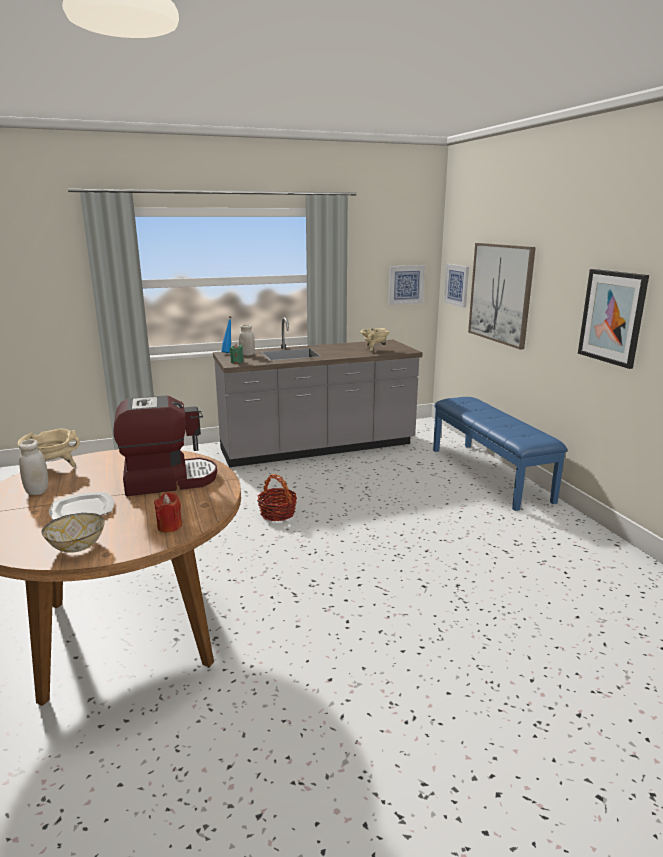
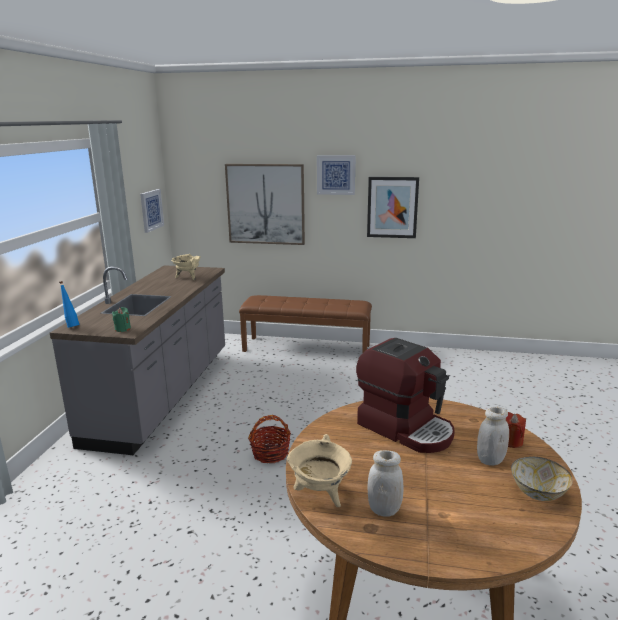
camera: 60 degrees left, 0 degrees up
(83, 509) = (452, 482): plate -> none
(168, 480) = (406, 428): coffee machine -> coffee machine turned 120 degrees clockwise
(247, 354) = (100, 320): white jar -> white jar (490, 460)
(457, 285) = (199, 203): picture -> picture (336, 175)
(489, 474) = (307, 348): blue bench -> brown bench

